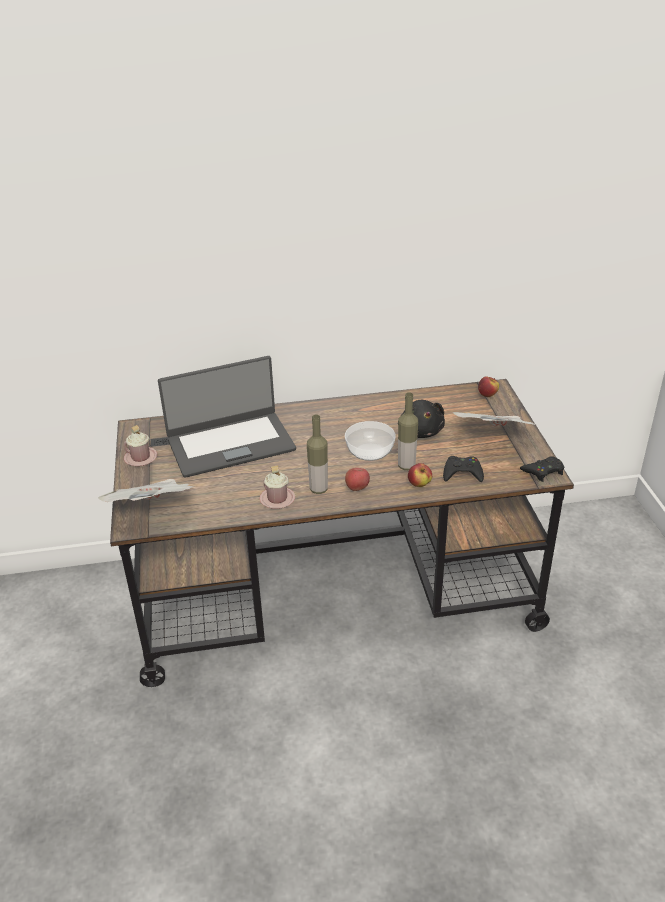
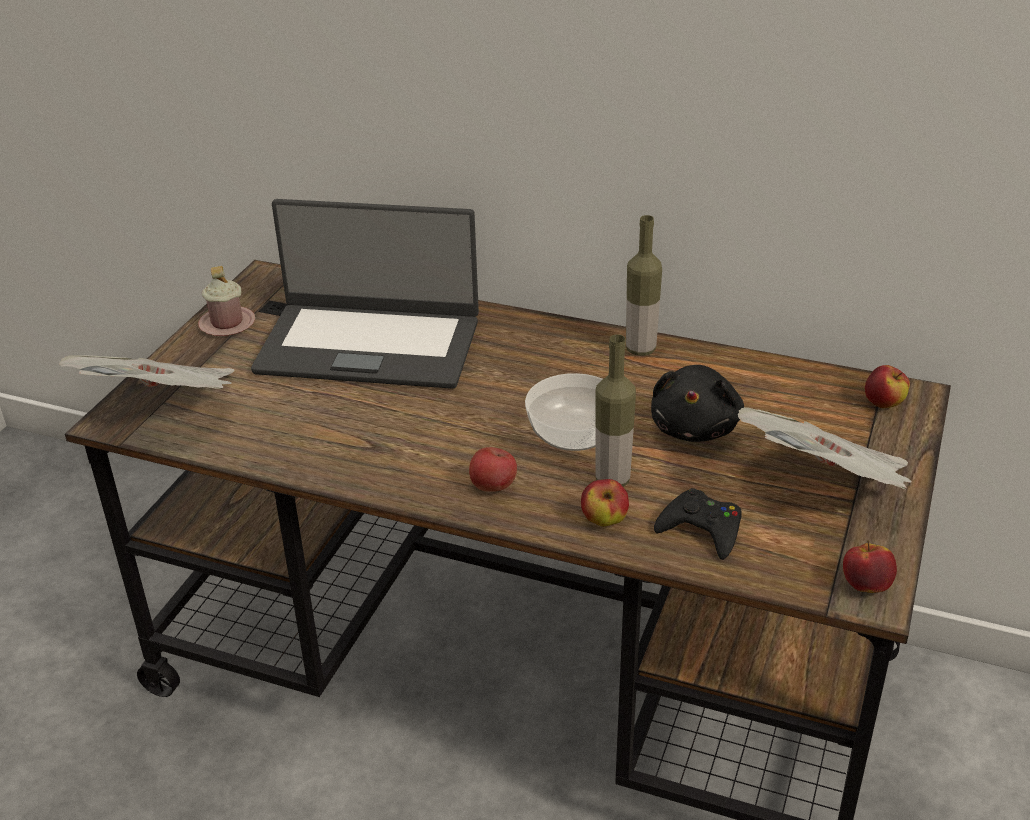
camera: 30 degrees right, 0 degrees up
(277, 499) = (351, 457): pink mug -> none
(318, 489) = (429, 466): bottle -> bottle (640, 349)
(543, 471) = (865, 586): black game controller -> apple

